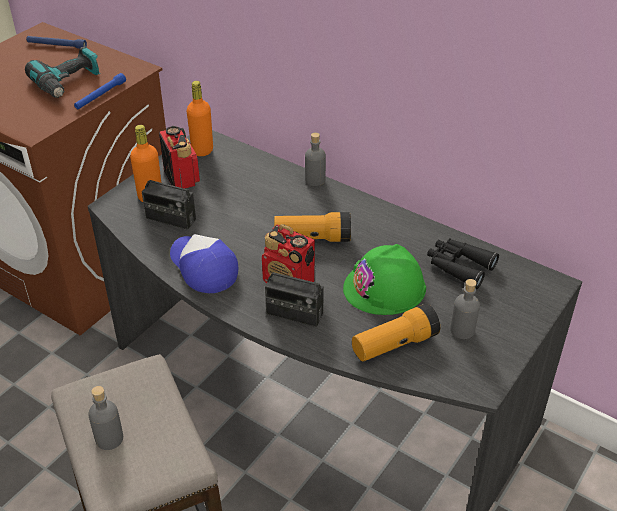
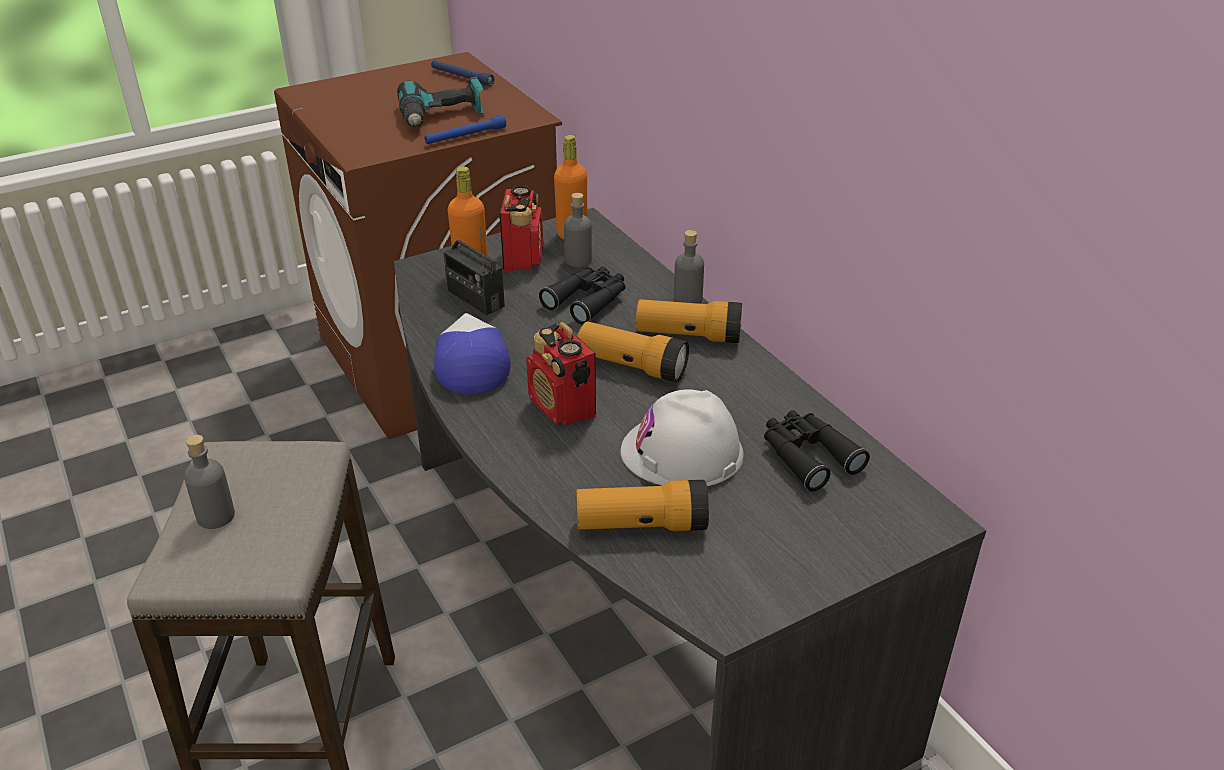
camera: 25 degrees right, 5 degrees down
(250, 198) = (588, 300): none -> black binoculars
(294, 314) = (540, 447): radio -> none
(333, 205) = (688, 336): none -> flashlight
(385, 288) = (682, 452): green hard hat -> white hard hat
(462, 330) = (751, 537): grey bottle -> grey bottle (578, 260)

